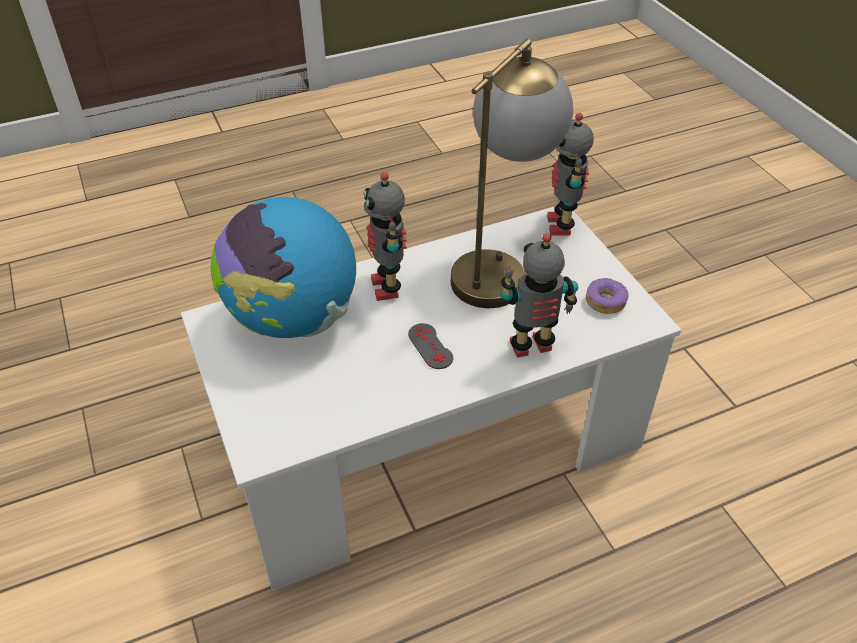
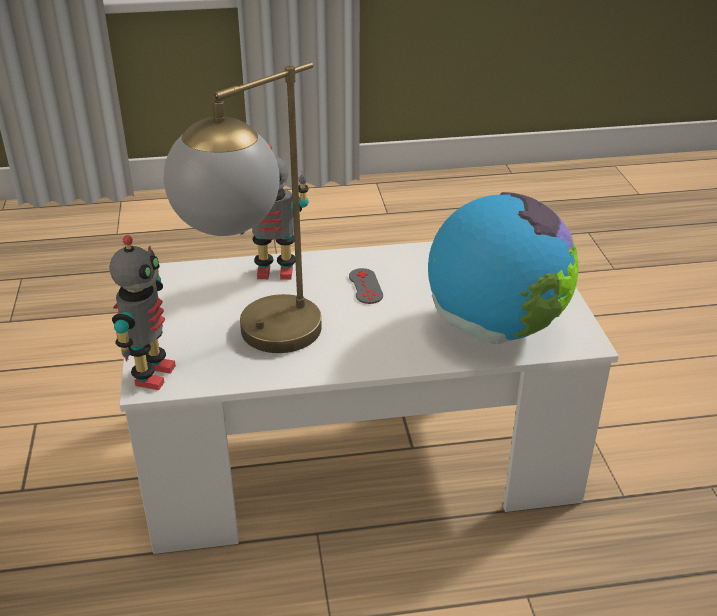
camera: 165 degrees left, 10 degrees down
(388, 287) = (388, 341): toy robot -> none
(605, 301) = (177, 294): donut -> none

